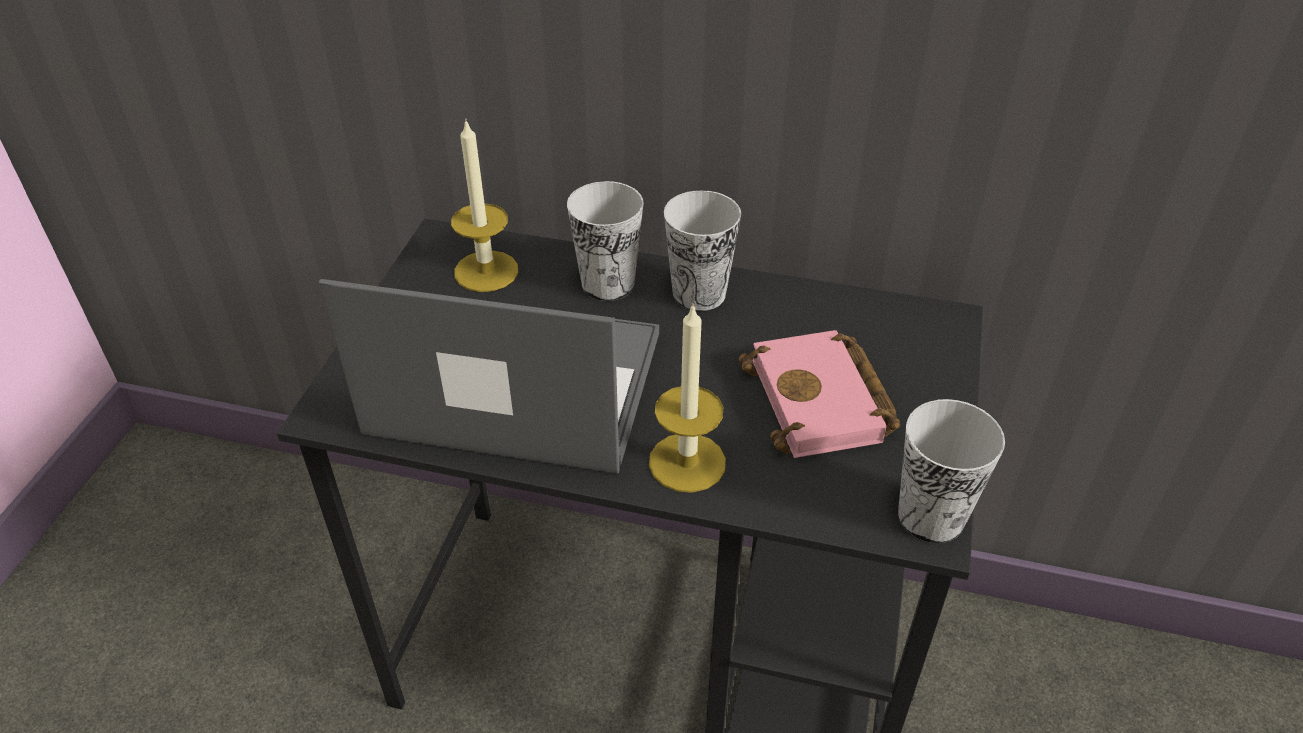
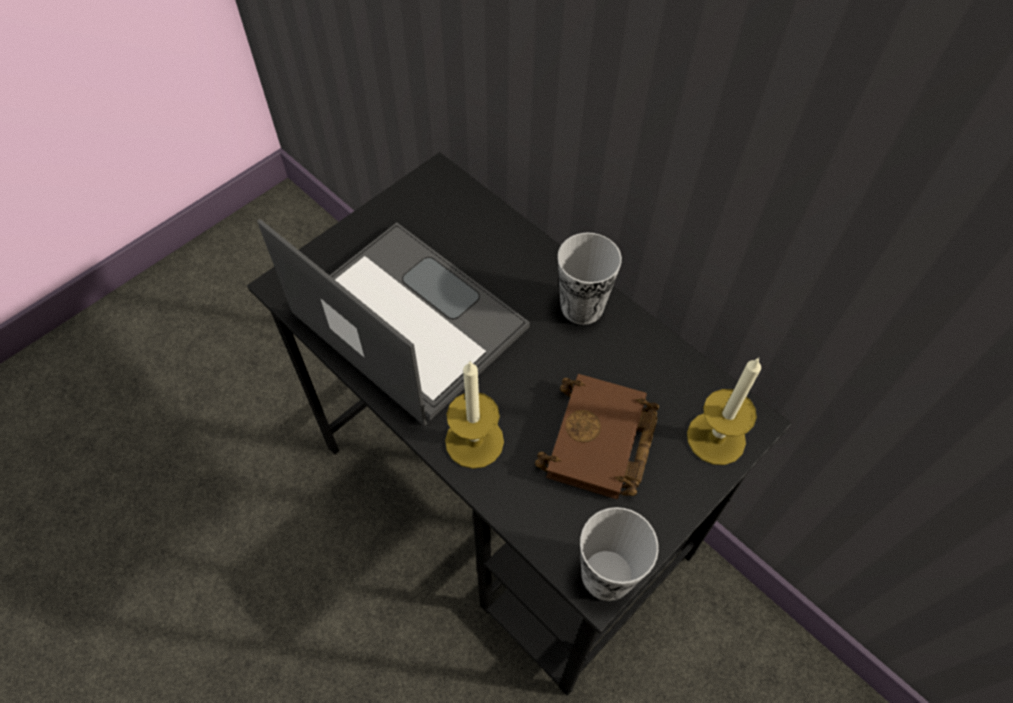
camera: 30 degrees right, 15 degrees up
(486, 271) = (450, 217): candle -> candle (716, 438)
(608, 283) = (524, 267): cup -> none
(822, 404) = (600, 444): pink book -> brown book

